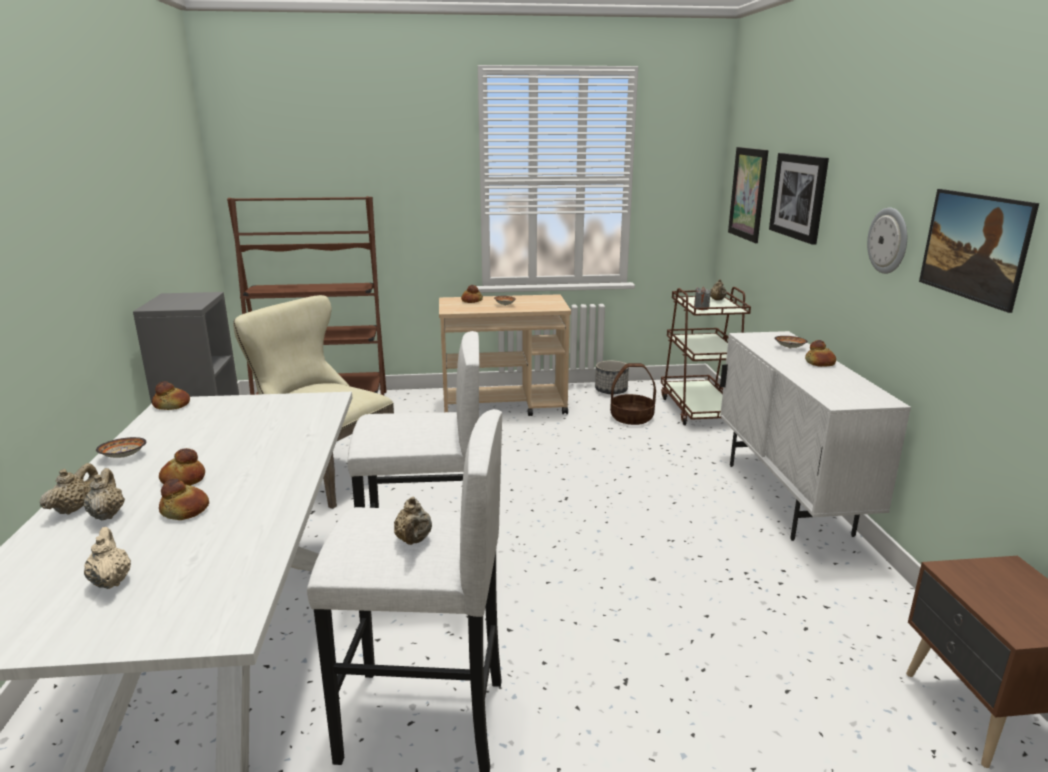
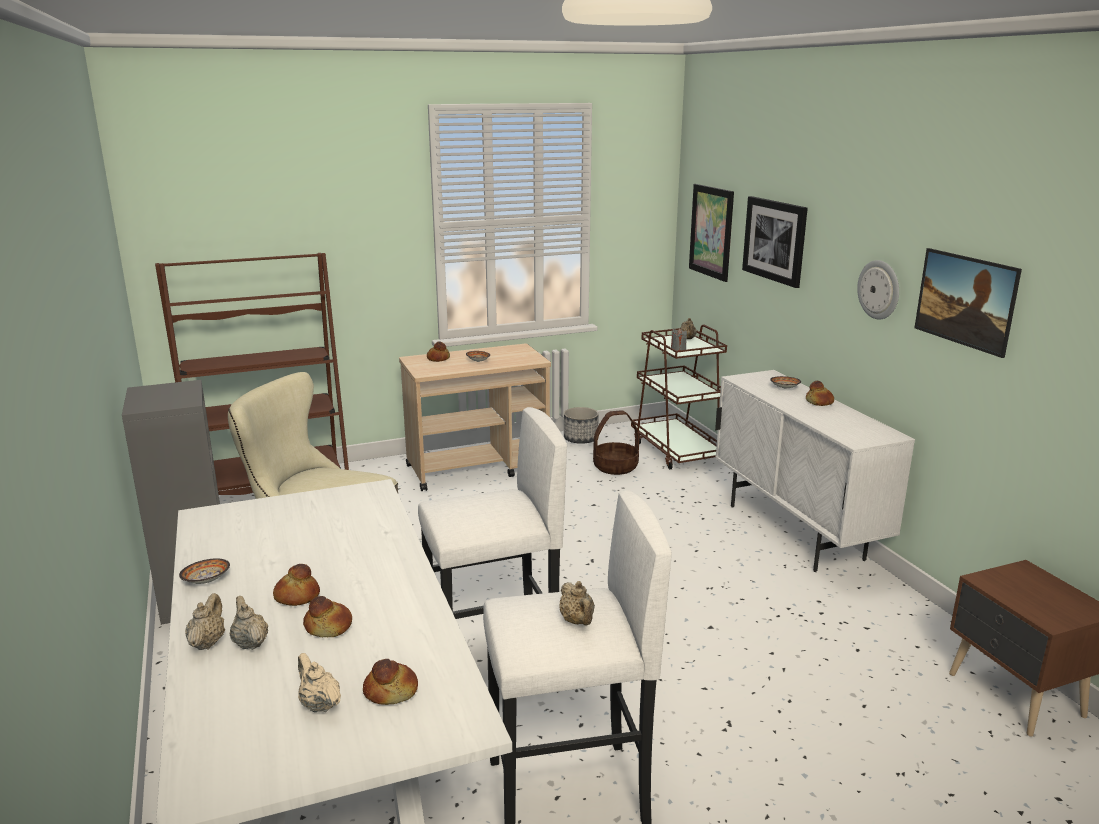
camera: 15 degrees left, 0 degrees up
(172, 405) = (205, 517): bread -> bread (391, 691)

